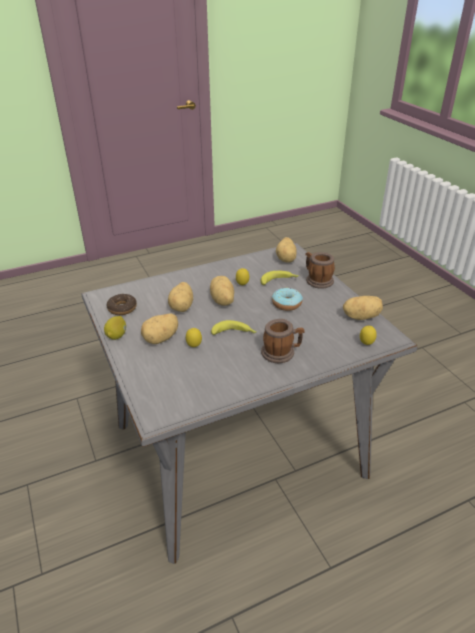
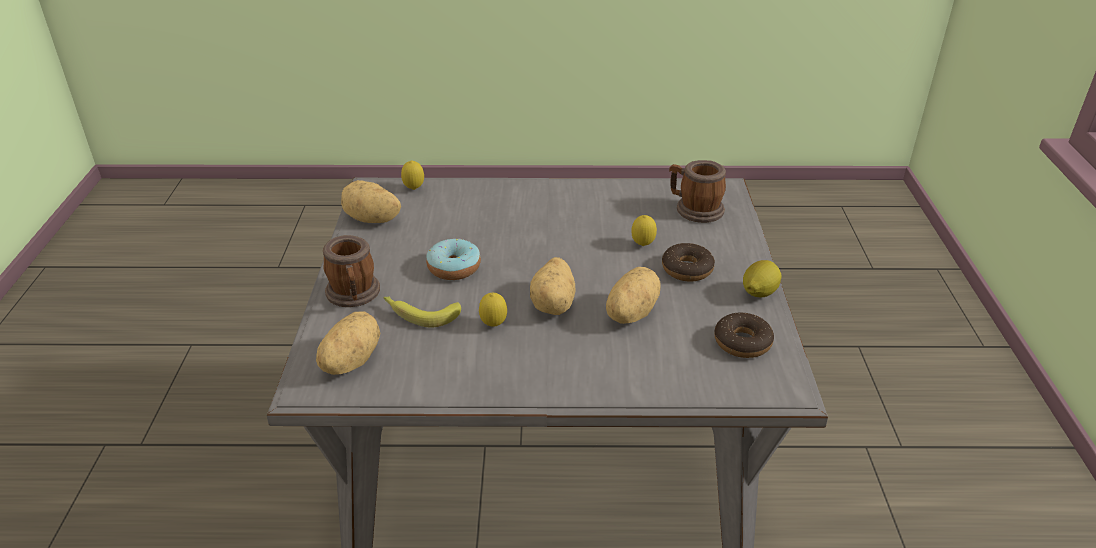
camera: 155 degrees left, 0 degrees up
(161, 339) = (687, 269): potato -> donut
(234, 333) = (572, 247): banana -> none
(281, 352) = (529, 208): mug -> mug (694, 209)

